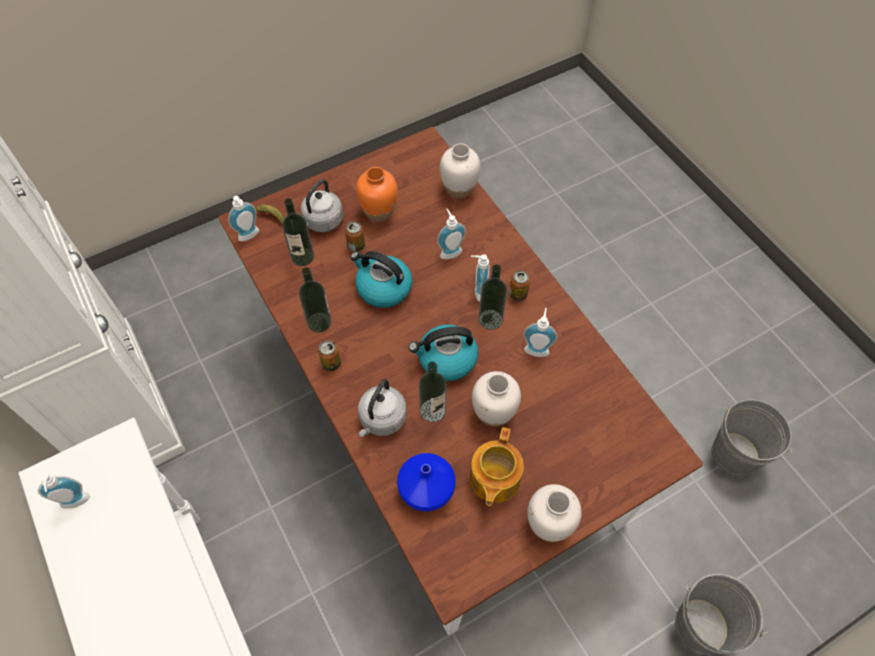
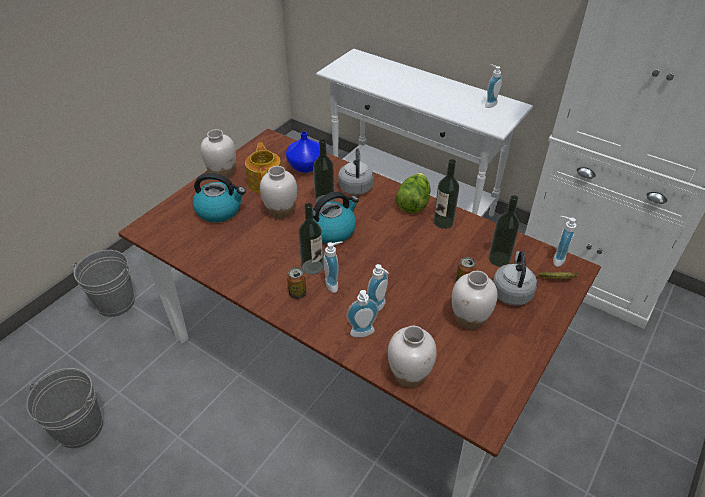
camera: 155 degrees right, 15 degrees down
(331, 363) = (413, 202): can -> lettuce
(379, 212) = (469, 319): orange vase -> white vase
(383, 288) = (414, 259): kettle -> kettle (220, 210)
(537, 348) = (264, 259): soap dispenser -> soap dispenser (363, 334)

